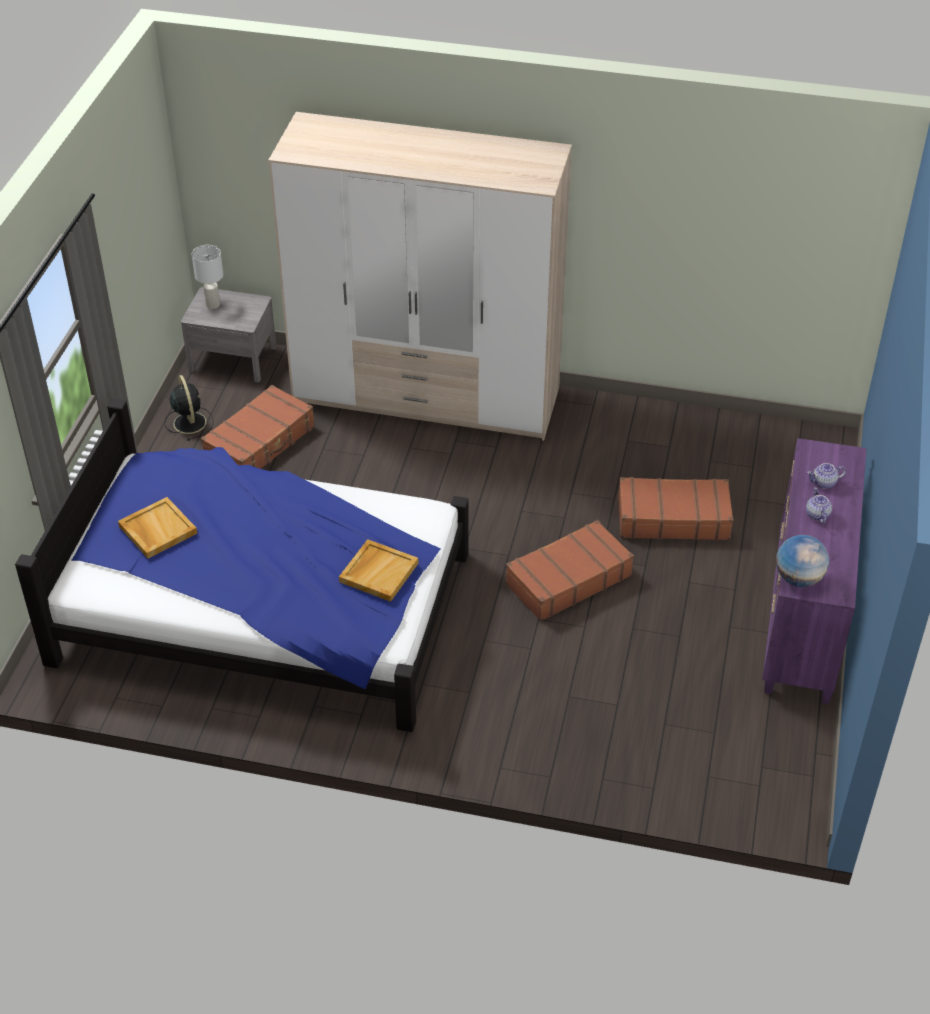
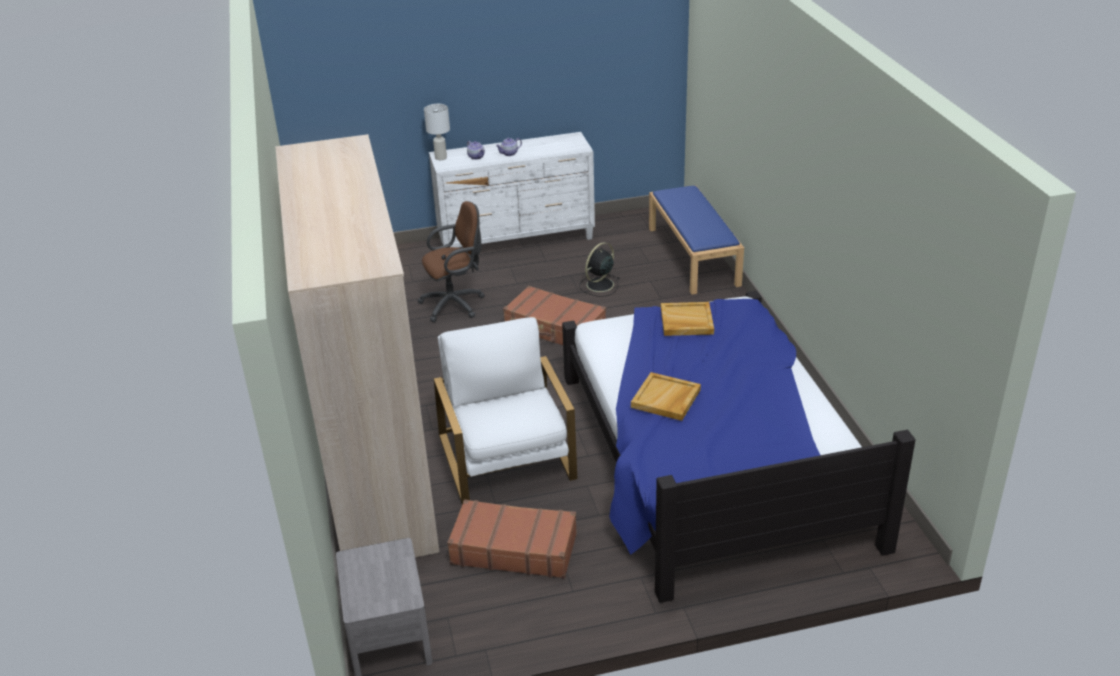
camera: 115 degrees left, 10 degrees down
(157, 530) = (753, 447): beige tray -> beige tray (666, 399)
(189, 422) = (516, 618): black fan -> black fan (599, 285)
(213, 305) = (376, 593): white table lamp -> white table lamp (441, 157)
(376, 474) = (507, 457): none -> white armchair
(652, 778) = (694, 256): none -> blue bench
(672, 518) = (456, 304): brown suitcase -> brown office chair
(798, 578) = (572, 148): globe -> none
(802, 618) = (517, 240): purple dresser -> white dresser

